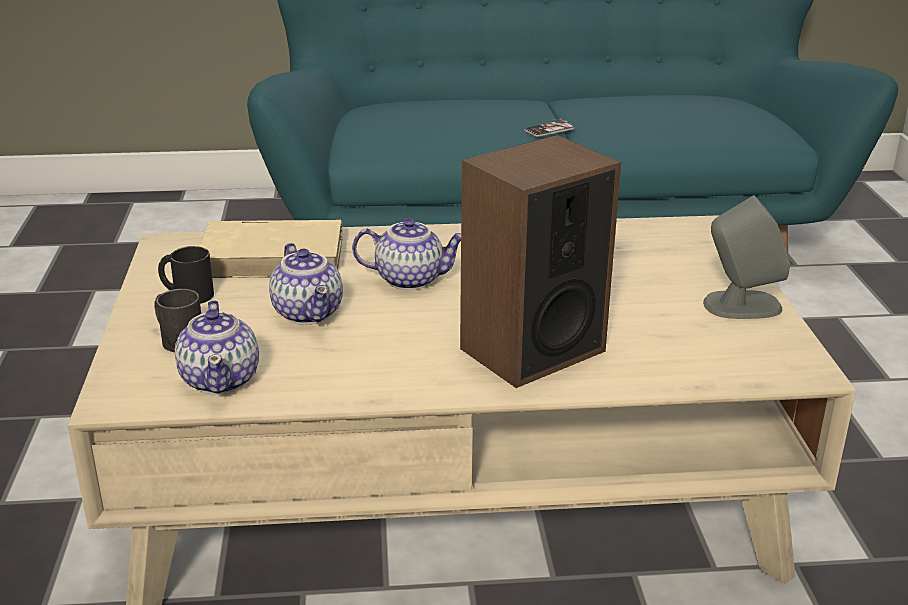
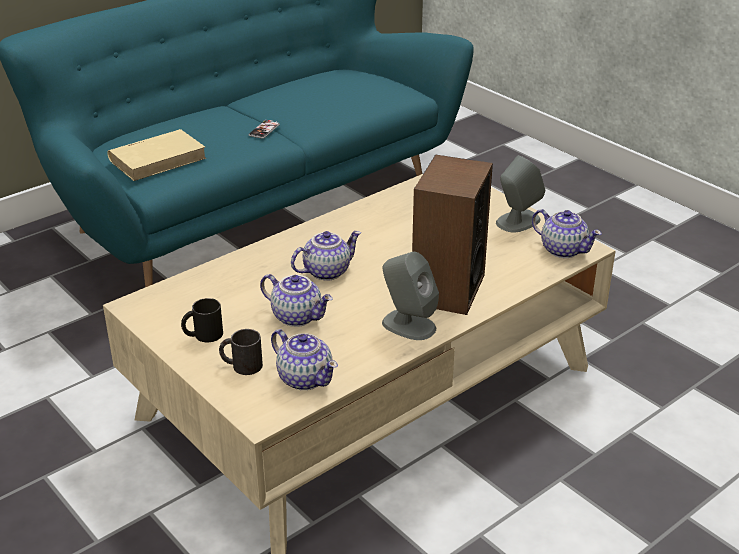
camera: 35 degrees left, 5 degrees up
(274, 256) = (220, 287): beige book -> beige book (158, 159)
(423, 370) = (408, 325): none -> grey speaker
(766, 360) = (563, 249): none -> teapot

